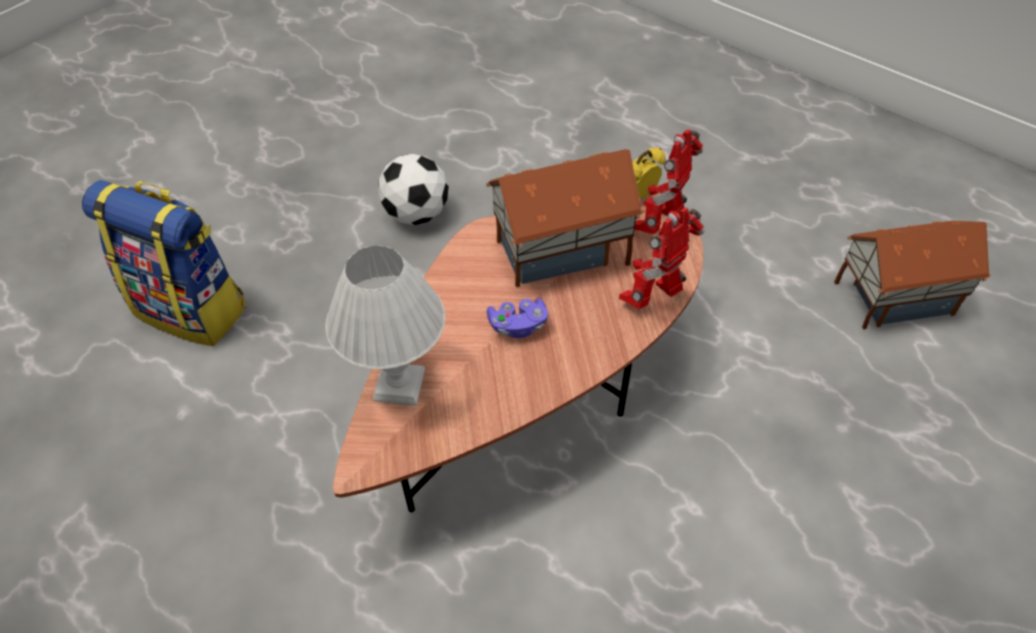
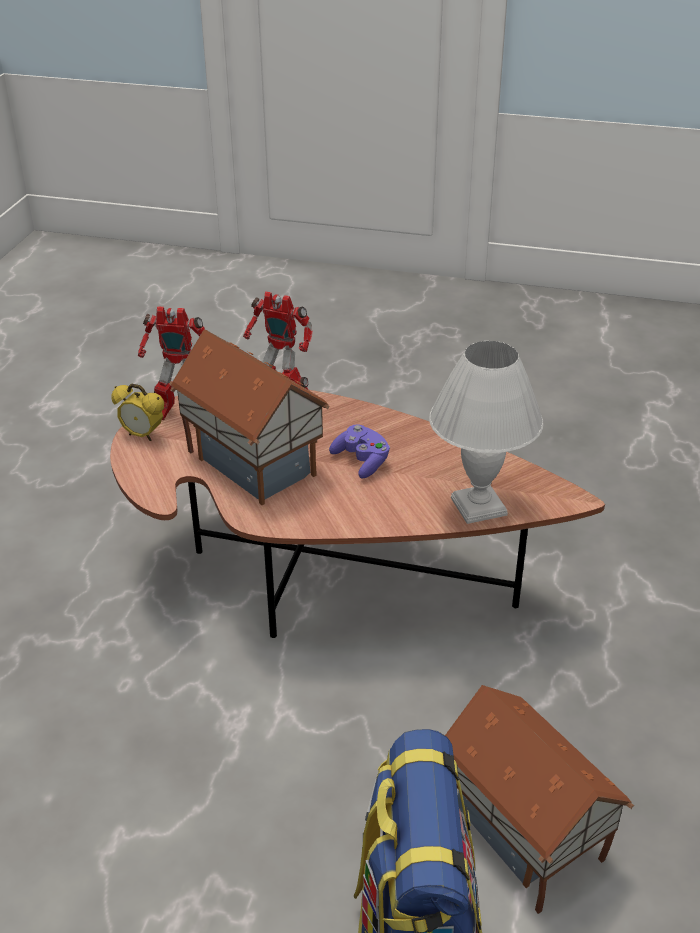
camera: 115 degrees left, 15 degrees down
(416, 214) = (114, 768): football -> none
(892, 297) = (108, 394): toy house -> toy house (521, 835)

